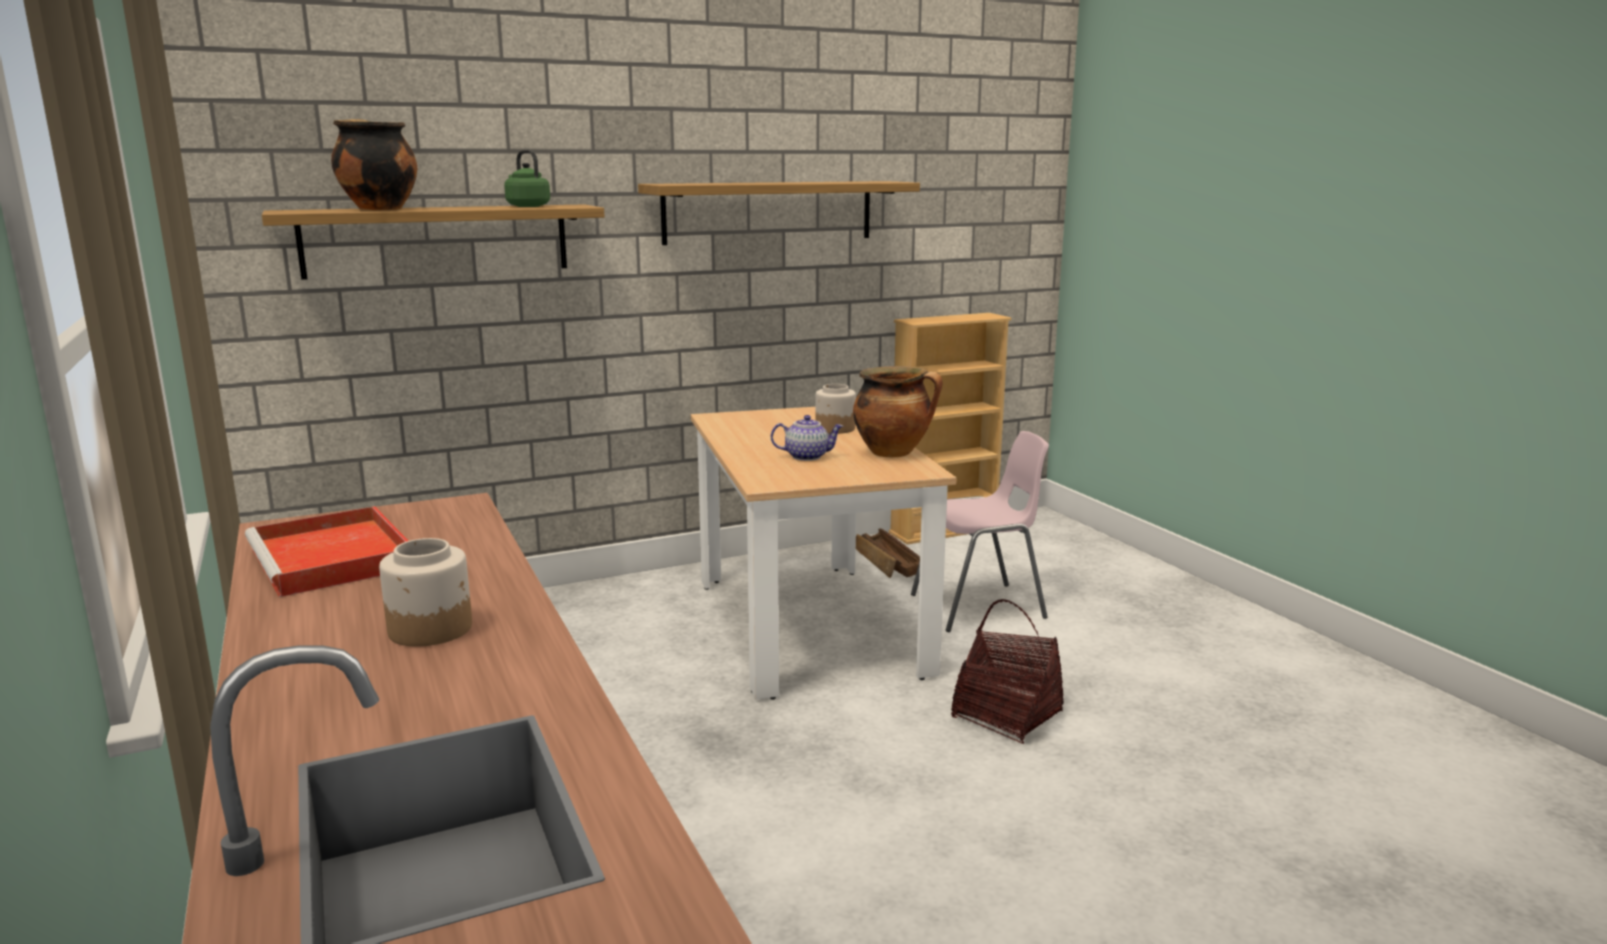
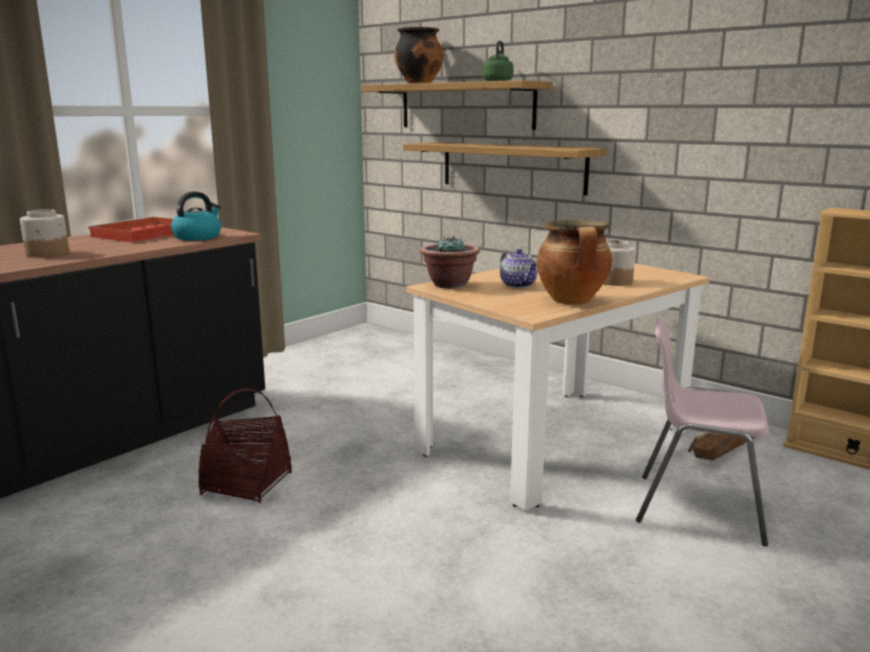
camera: 65 degrees right, 0 degrees up
(449, 526) = (198, 237): none -> kettle
(768, 477) = (449, 285): none -> potted plant
(769, 212) = (700, 88): shelf -> shelf (512, 167)
(980, 607) = (697, 507): pink chair -> pink chair turned 150 degrees clockwise
(1006, 715) = (490, 558): basket -> basket (247, 484)

